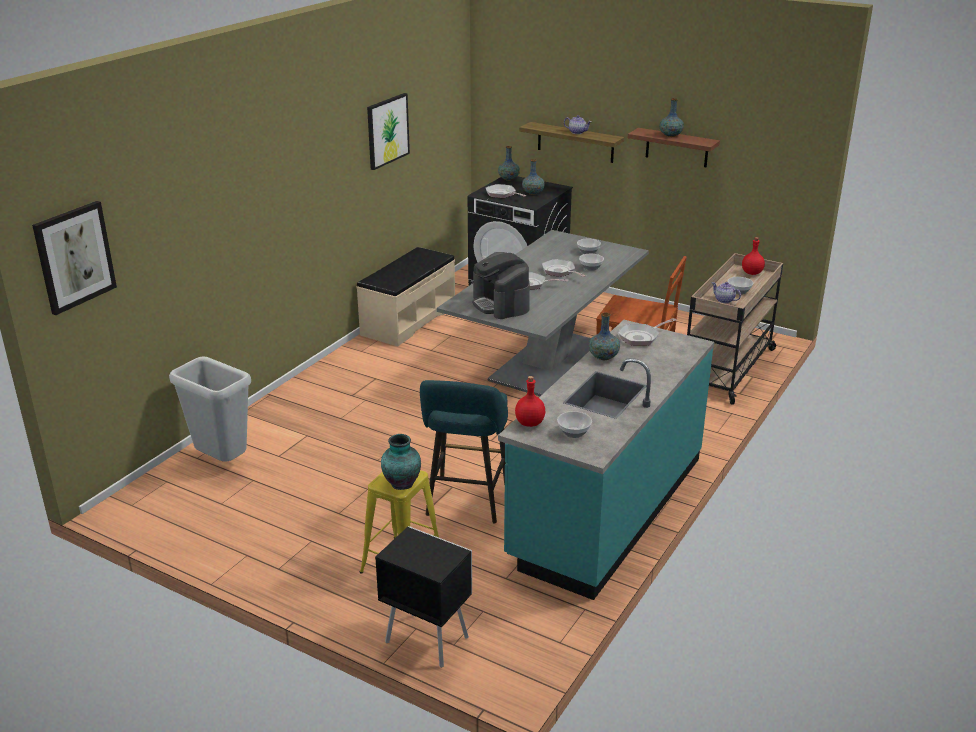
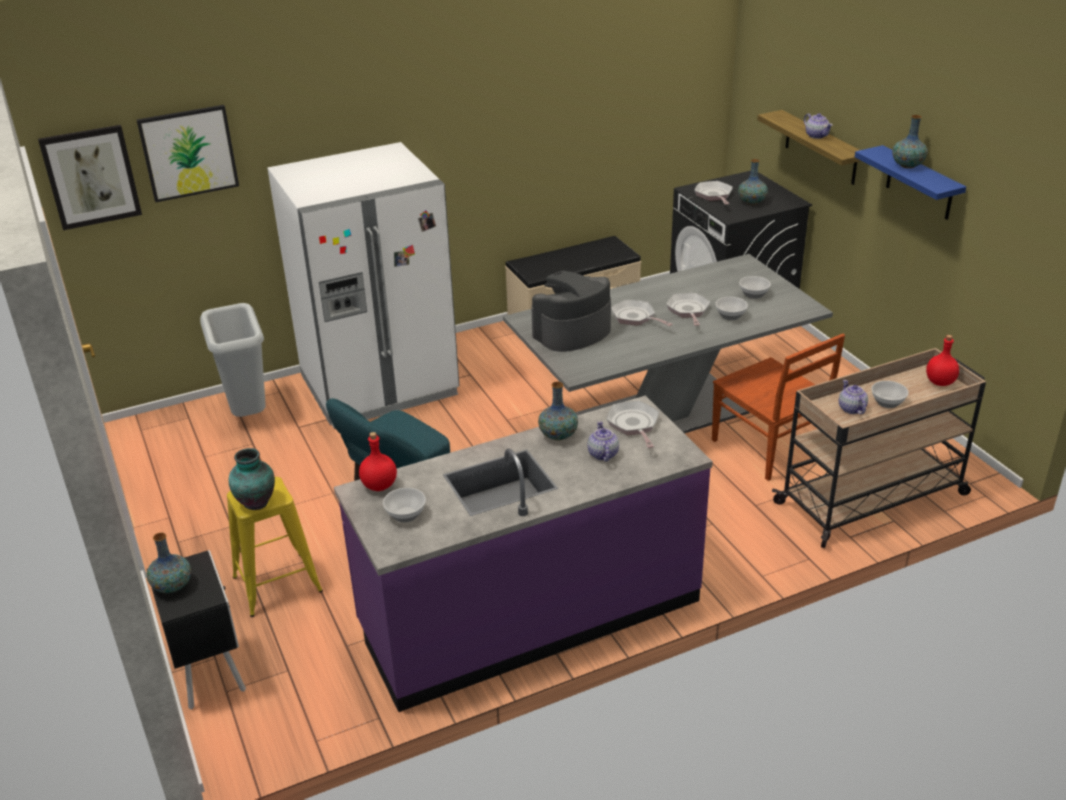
camera: 35 degrees right, 5 degrees up
(311, 407) = (379, 386): none -> white fridge
(387, 130) = (571, 93): picture -> picture (188, 152)
(501, 304) = (571, 332): coffee machine -> coffee machine turned 45 degrees clockwise
(508, 179) = (748, 177): vase -> vase (172, 586)
(606, 508) = (529, 614): turquoise counter -> purple counter
(641, 337) = (634, 425): frying pan -> frying pan turned 75 degrees clockwise
(646, 358) = (602, 454): none -> teapot
(677, 147) = (919, 183): brown shelf -> blue shelf

